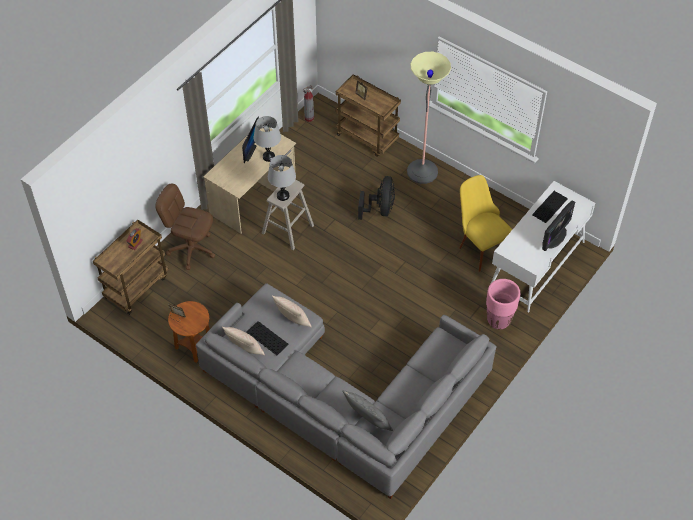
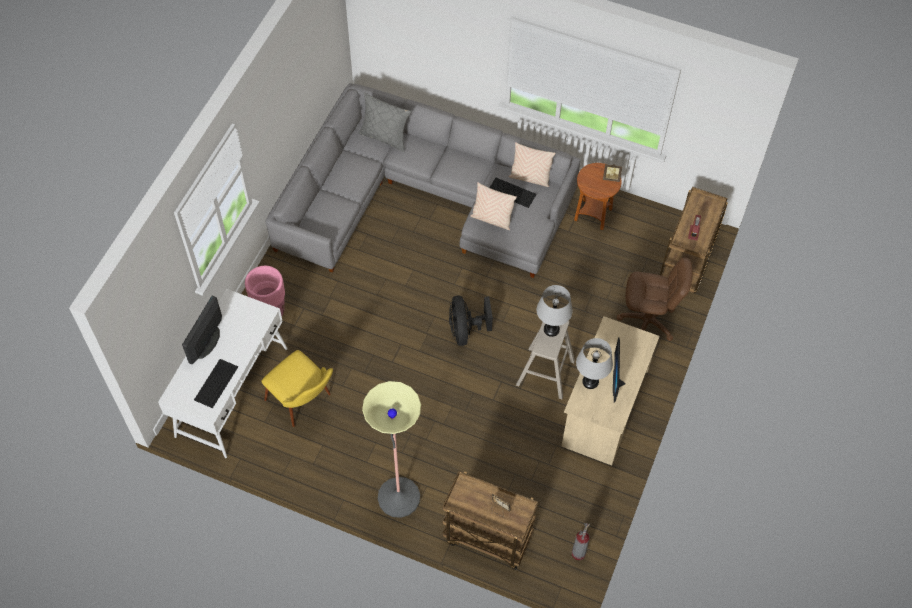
camera: 165 degrees right, 5 degrees up
(380, 209) = (440, 426): black fan -> black fan (465, 330)

